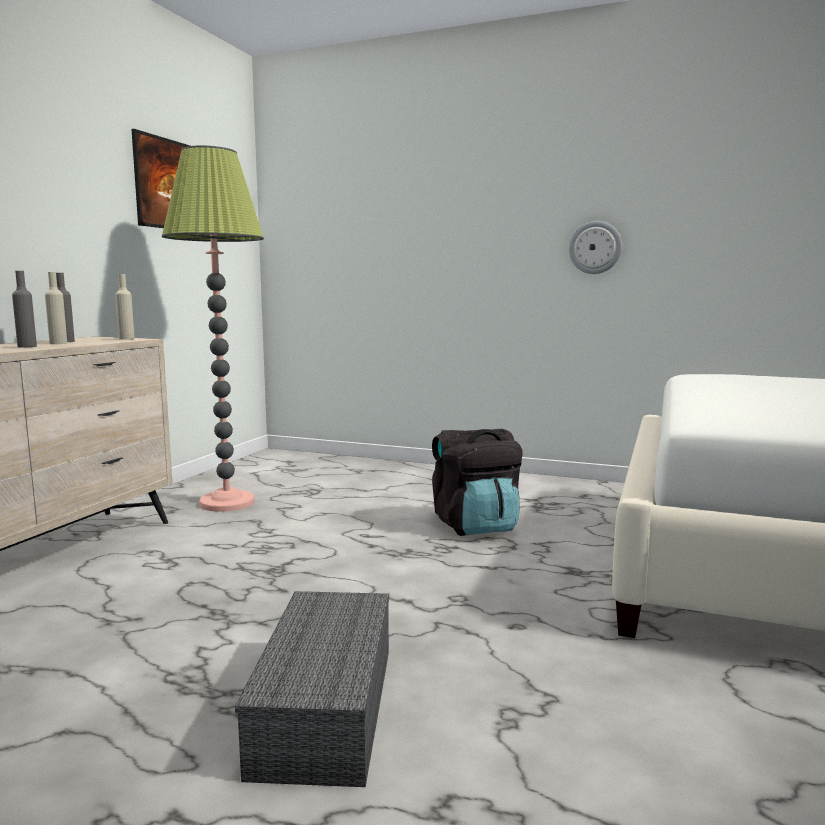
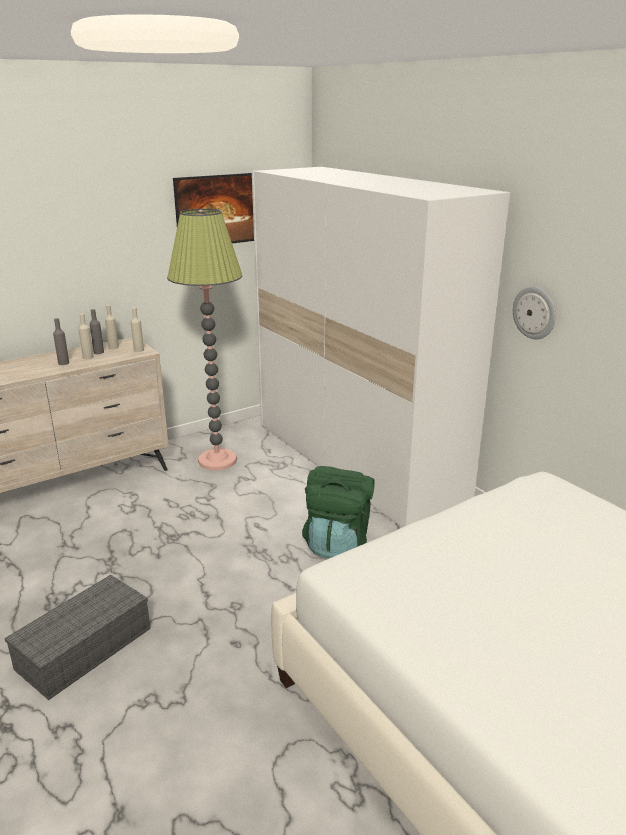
camera: 35 degrees right, 15 degrees up
(80, 339) = (113, 347): none -> beige bottle
(391, 474) = (356, 462): none -> white wardrobe
(475, 525) = (338, 543): black backpack -> green backpack

